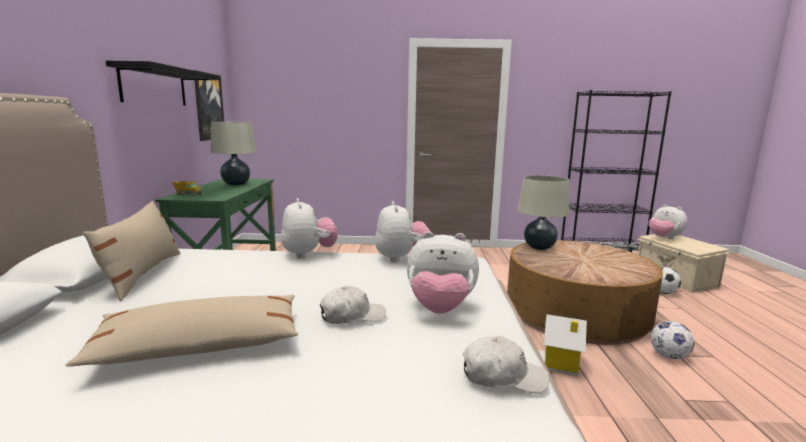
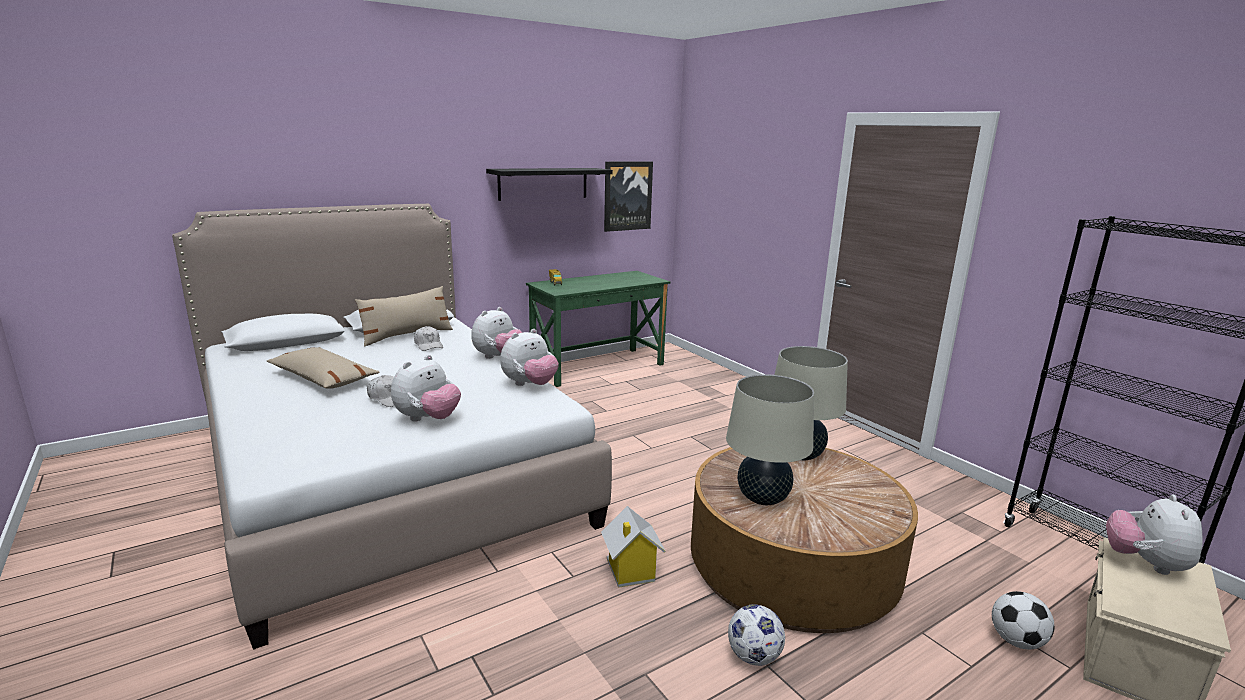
camera: 55 degrees right, 5 degrees up
(236, 184) = (620, 280): beige table lamp -> beige table lamp (763, 498)
(440, 309) = (428, 419): plush toy -> plush toy turned 120 degrees counterclockwise
(503, 377) = (331, 453): white cap -> white cap (428, 345)

